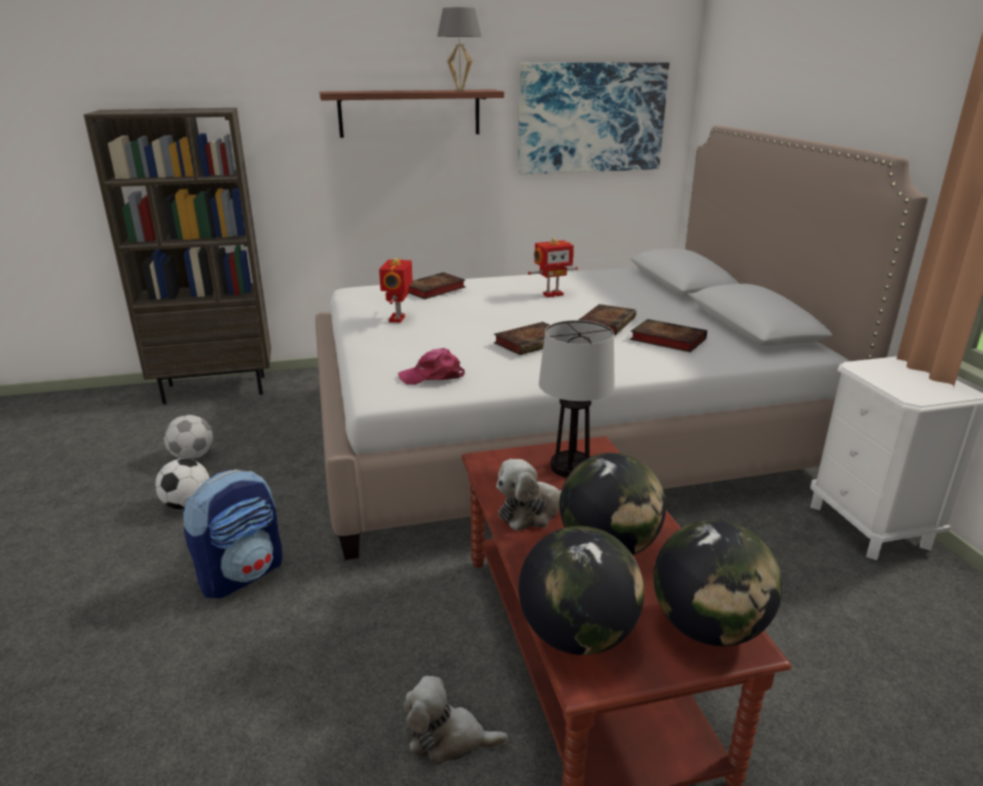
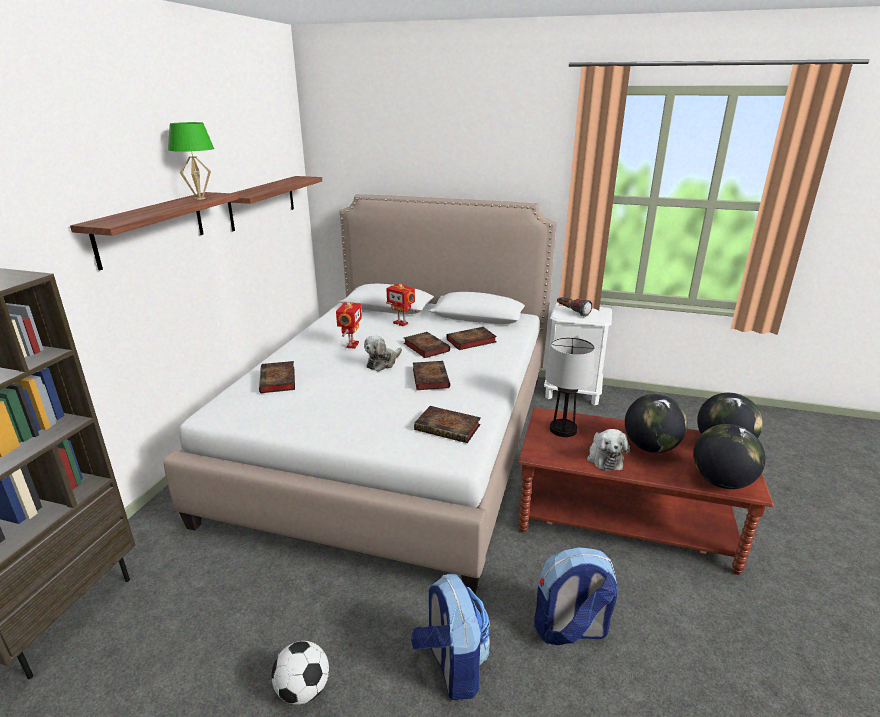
camera: 60 degrees left, 0 degrees up
(192, 456) = (205, 668): football -> none
(331, 647) = (570, 630): none -> backpack
(398, 319) = (318, 412): toy robot -> toy robot (401, 323)
(432, 376) = (449, 428): pink cap -> book
(449, 739) = (670, 597): plush toy -> plush toy (382, 363)
(460, 90) = (200, 198): grey table lamp -> green table lamp
(591, 118) = (262, 202): picture -> shelf
(893, 372) = (572, 312): none -> flashlight

